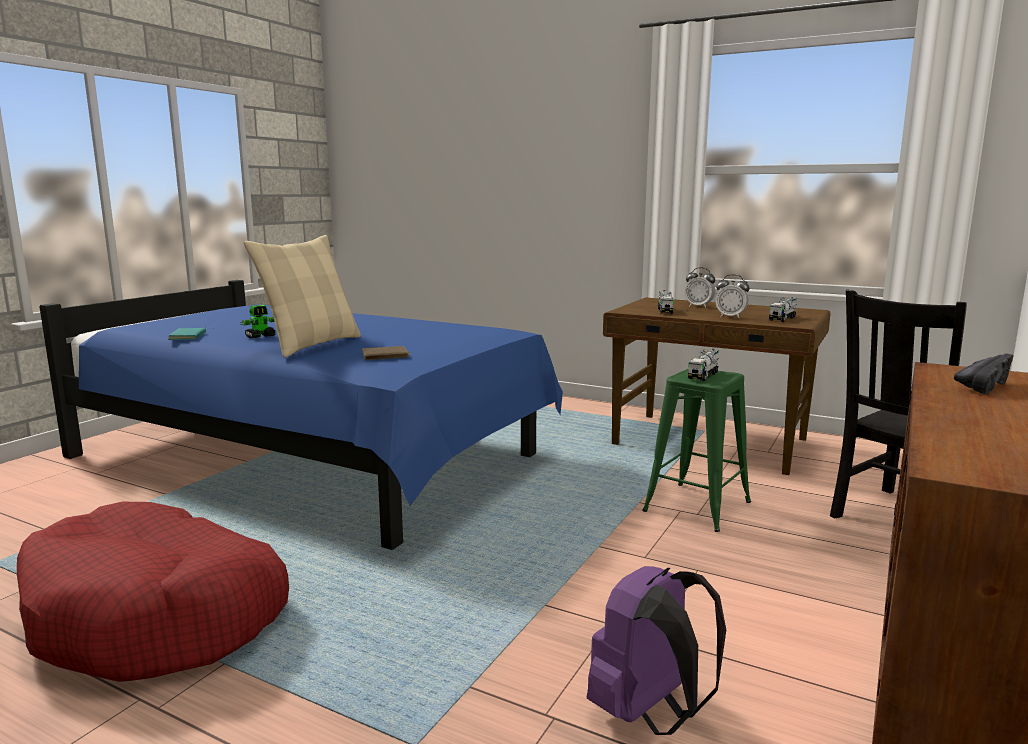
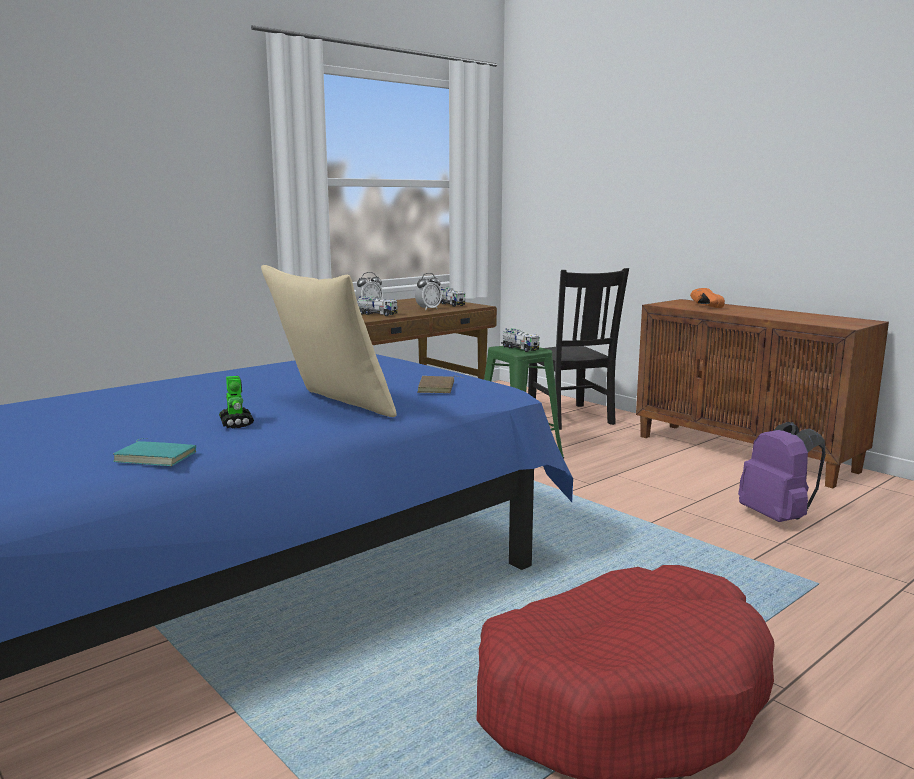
camera: 70 degrees left, 0 degrees up
(981, 386) = (703, 306): black shoe -> orange shoe

